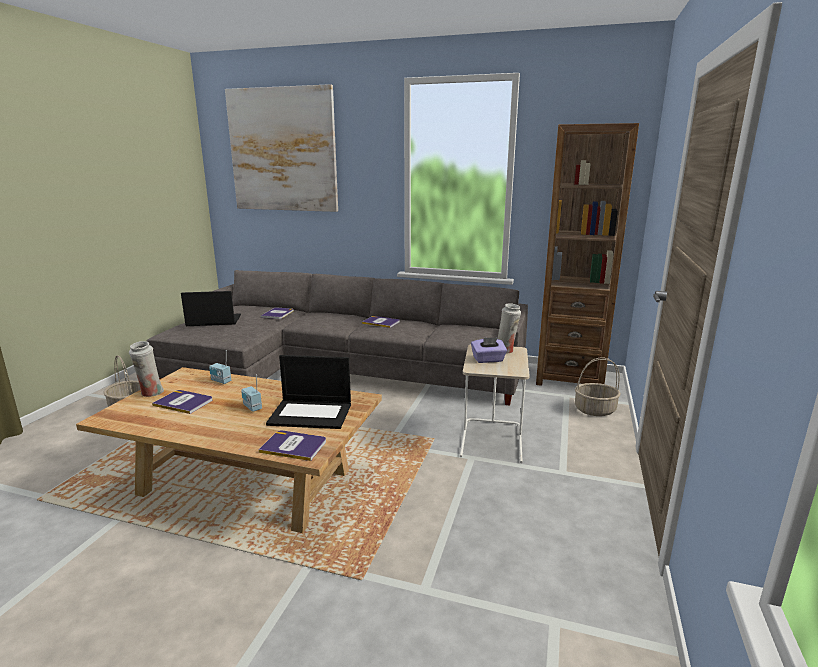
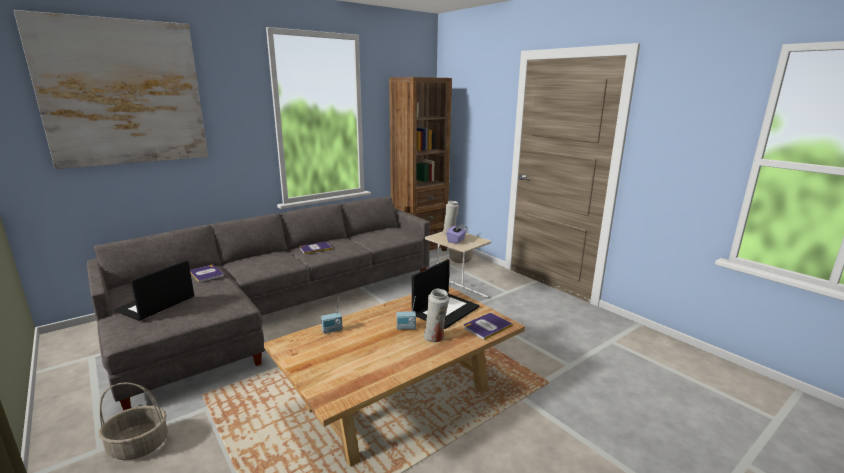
camera: 55 degrees left, 0 degrees up
(150, 393) = (307, 368): white vase -> white vase (435, 338)
(183, 402) = (354, 354): book -> none

